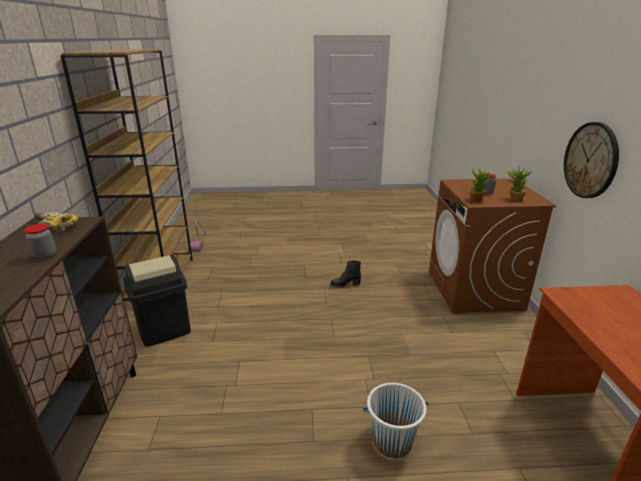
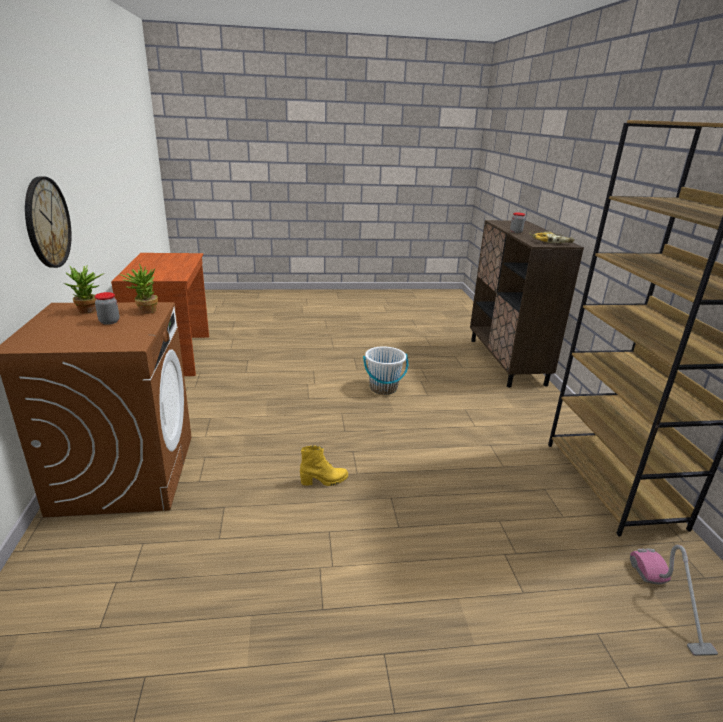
camera: 175 degrees right, 0 degrees up
(164, 329) = (525, 419): black trash can -> none
(345, 284) = (324, 481): black boot -> yellow boot
(392, 441) = (303, 357): white bucket -> white bucket (383, 388)

